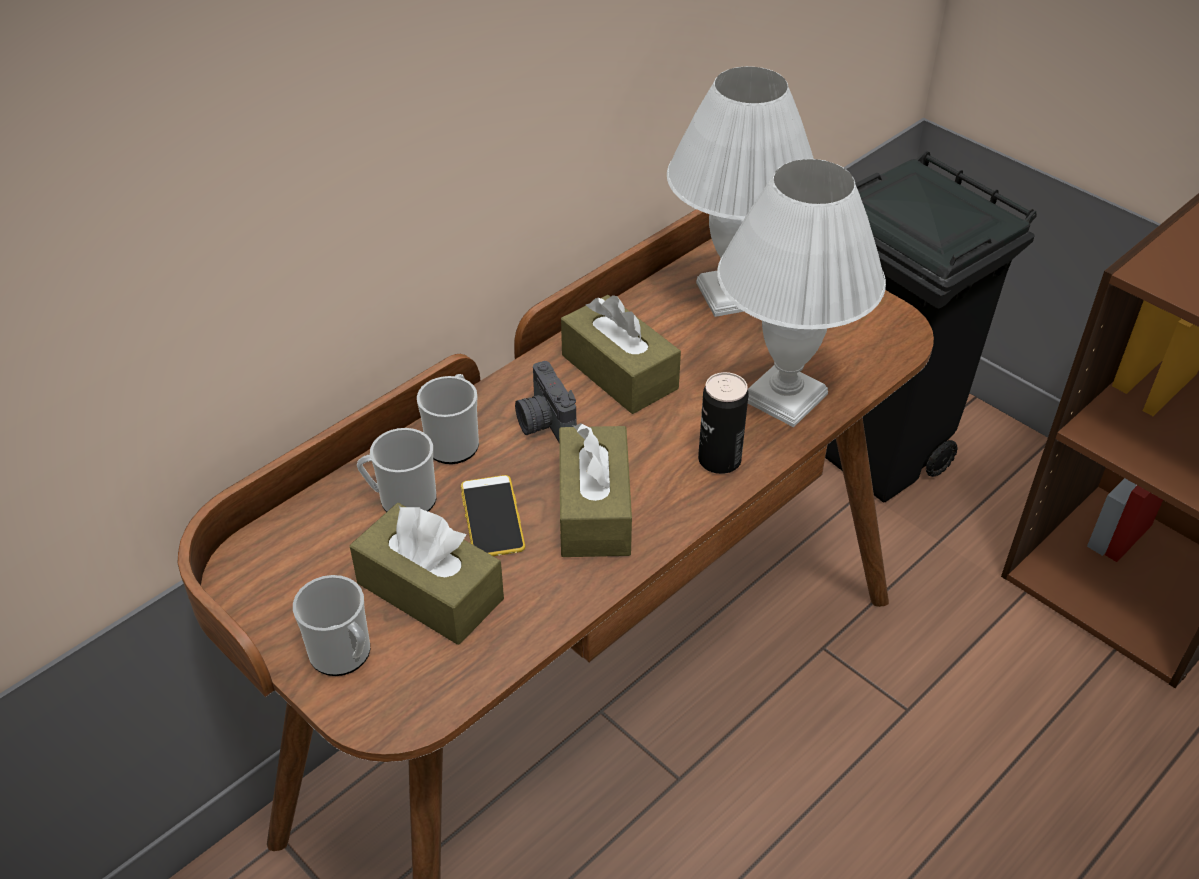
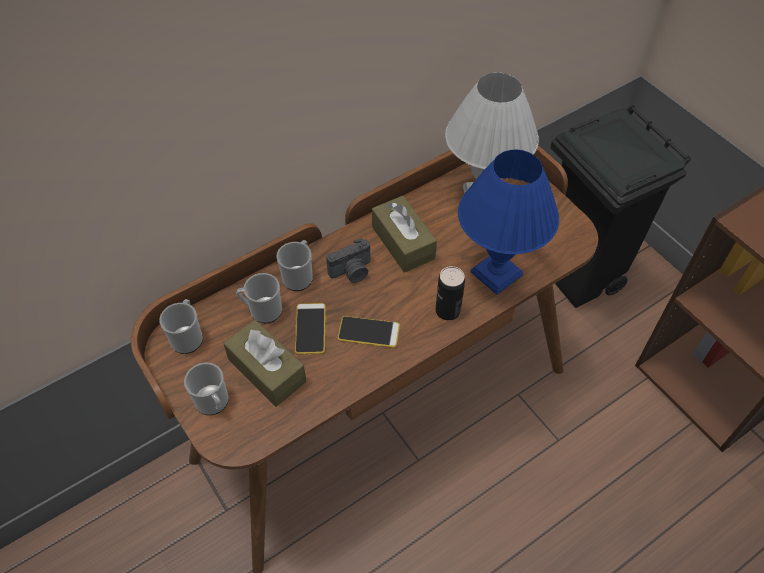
camera: 10 degrees right, 10 degrees up
(276, 558) = (188, 337): none -> mug
(544, 424) = (352, 272): camera -> camera turned 105 degrees counterclockwise
(594, 509) = (368, 332): brown tissue box -> phone
(787, 397) = (497, 274): white table lamp -> blue table lamp

